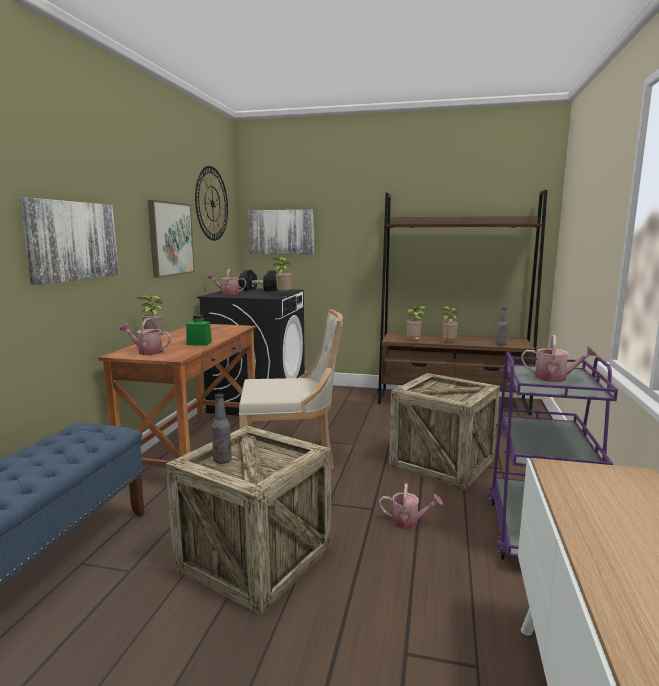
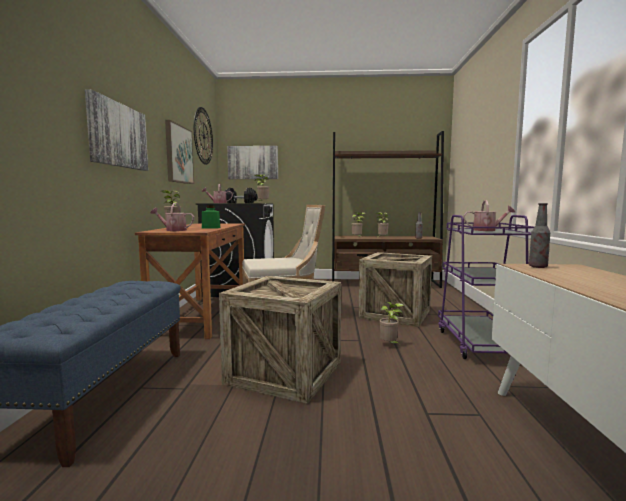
camera: 10 degrees left, 5 degrees down
(222, 461) = (261, 292): bottle -> bottle (538, 267)
(409, 521) = (389, 345): watering can -> potted plant

